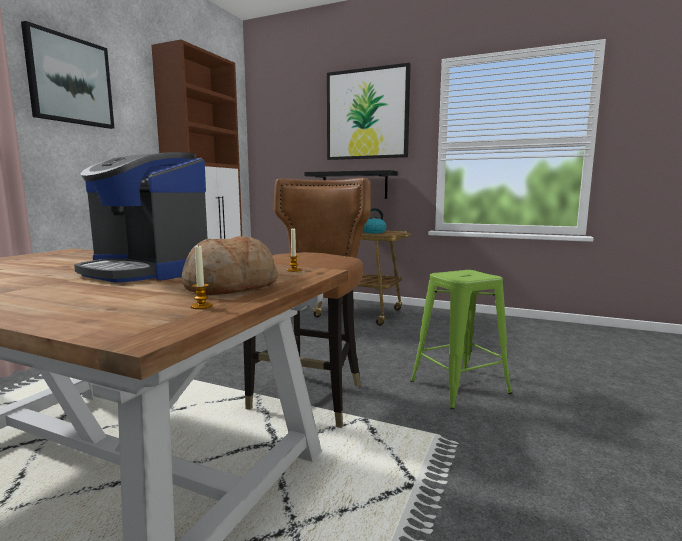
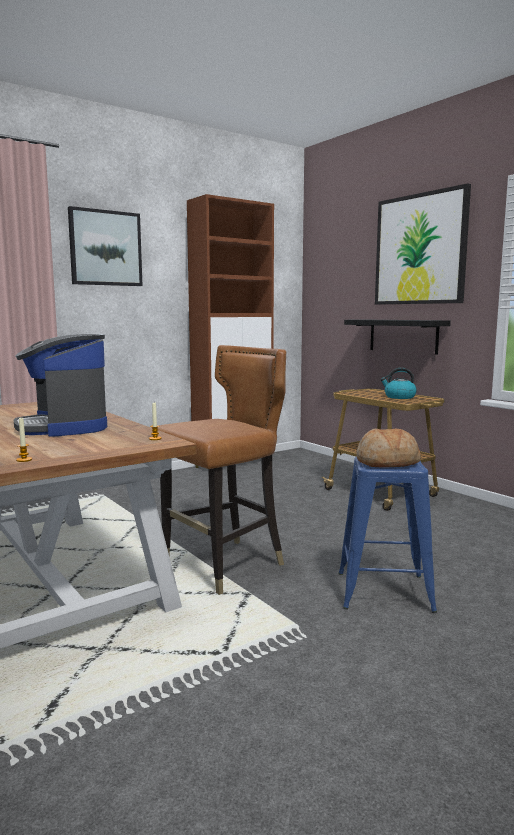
camera: 30 degrees right, 0 degrees up
(231, 287) = (75, 448): bread -> bread (387, 462)
(458, 387) = (383, 591): green stool -> blue stool

